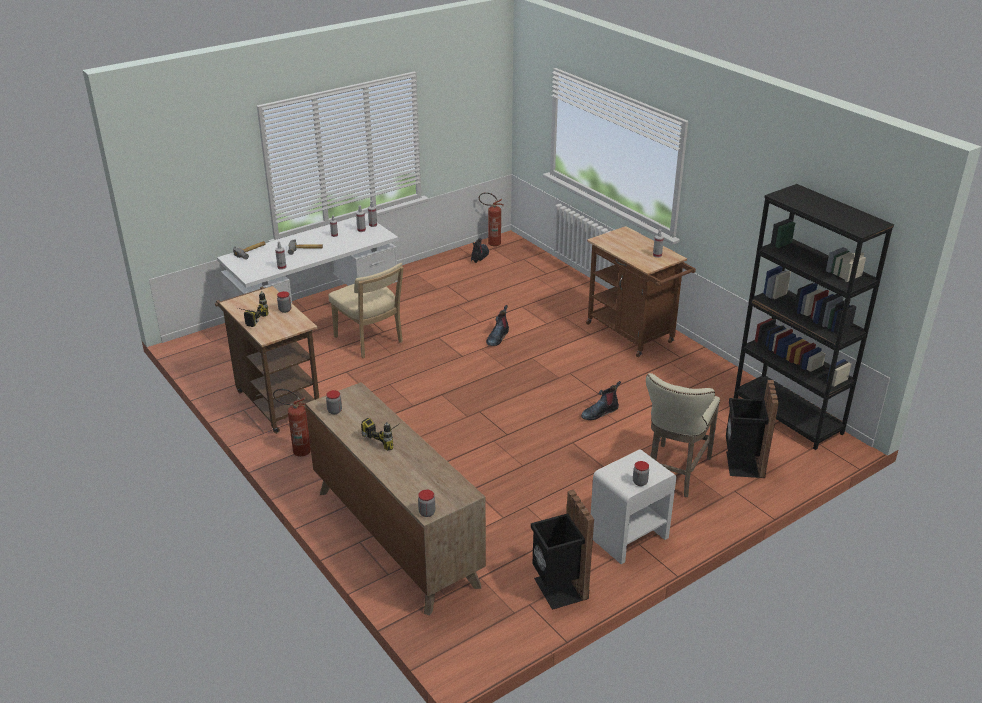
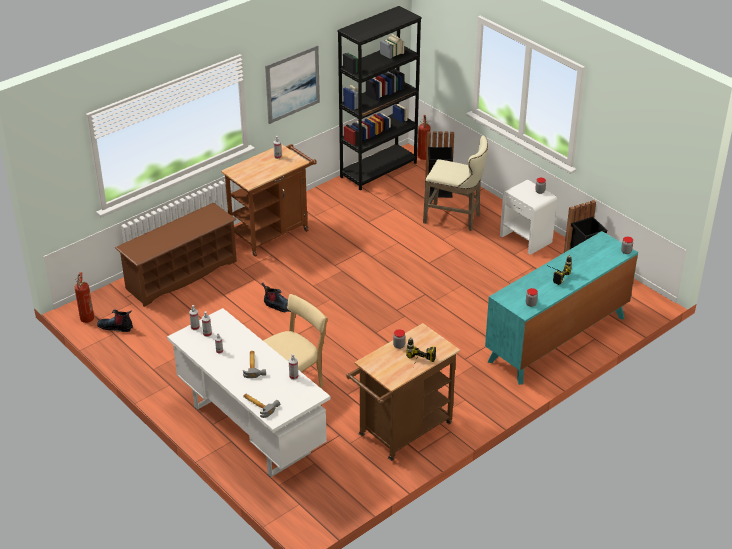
camera: 95 degrees left, 5 degrees up
(297, 451) = (471, 406): fire extinguisher -> fire extinguisher (423, 158)
(395, 536) = (557, 339): brown dresser -> turquoise dresser
(556, 284) = (181, 275): none -> brown shoe rack
(599, 412) = (388, 250): boot -> none
(733, 208) = (292, 84): none -> picture

